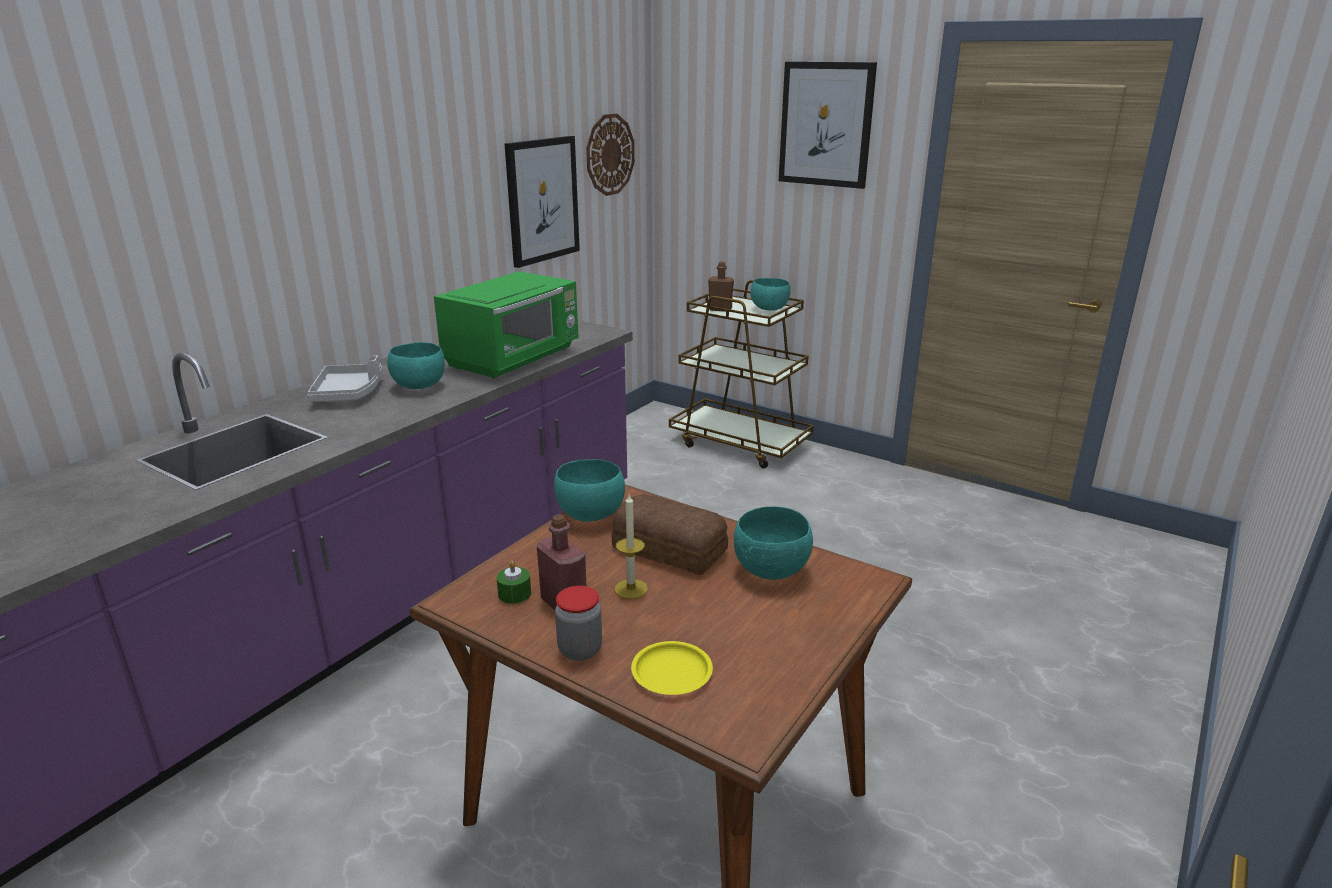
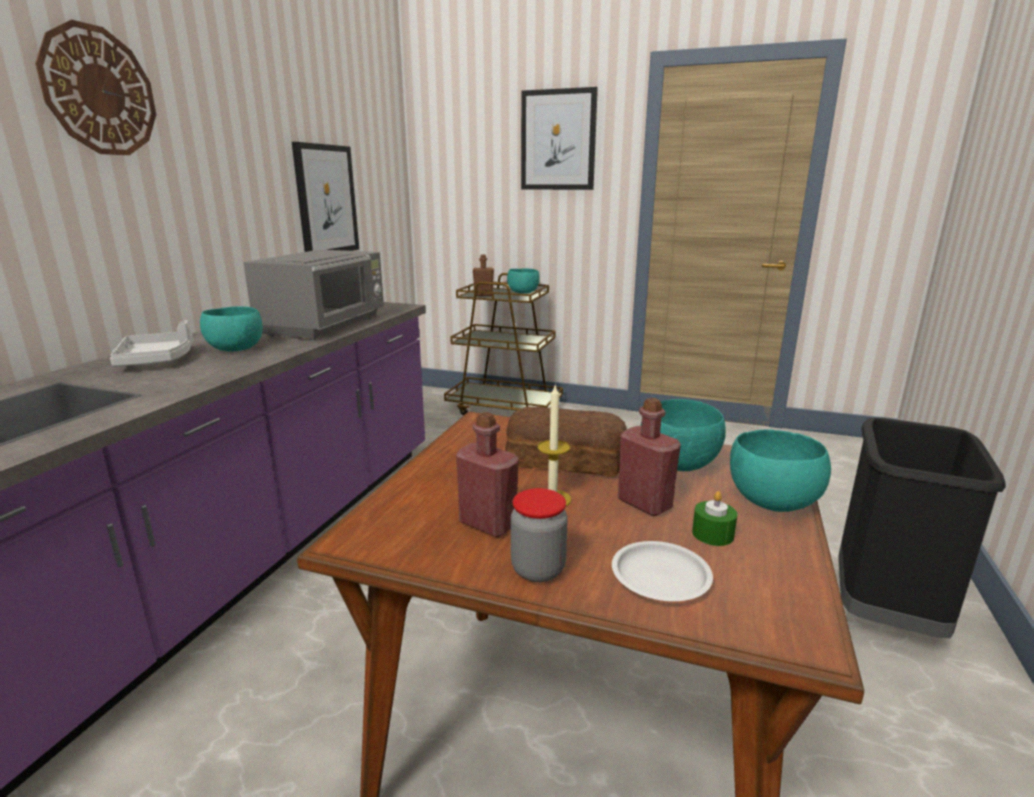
camera: 15 degrees left, 5 degrees down
(514, 358) = (326, 326): green microwave -> grey microwave
(514, 594) = (424, 522): green candle -> green candle (712, 534)
(589, 515) = (463, 440): turquoise bowl -> turquoise bowl (770, 503)
(609, 154) = (377, 170): wall clock -> wall clock (99, 91)
(671, 673) = (659, 577): yellow plate -> white plate
(708, 606) = (644, 503): none -> red bottle
(1060, 754) = (885, 612): none -> black trash can

